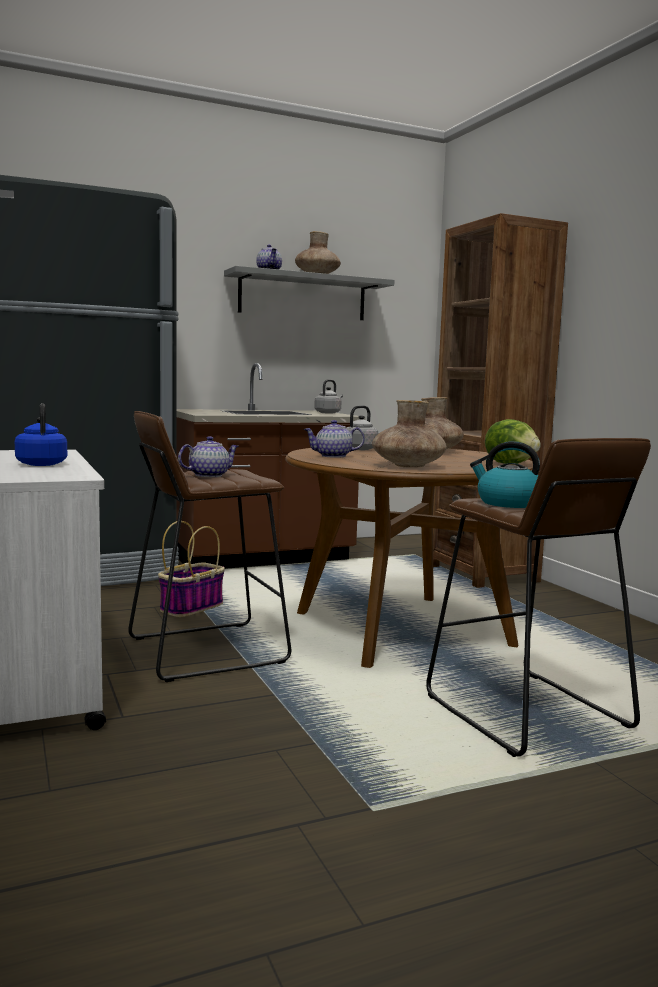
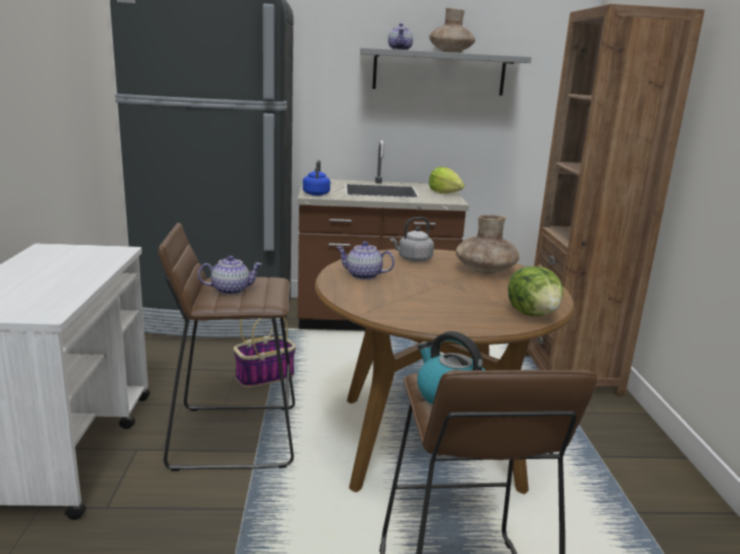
camera: 20 degrees right, 10 degrees up
(42, 464) = (63, 281): blue kettle -> blue kettle (316, 194)
(328, 413) = (445, 193): grey kettle -> lettuce
(408, 466) = (407, 309): brown vase -> none

